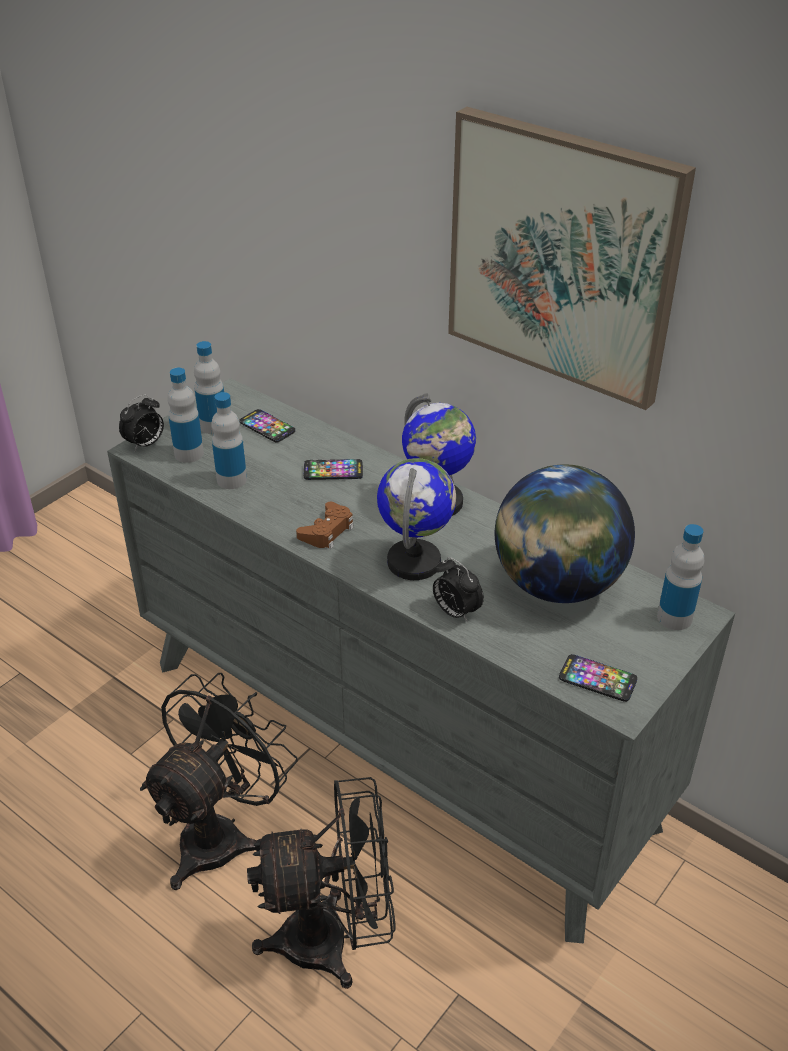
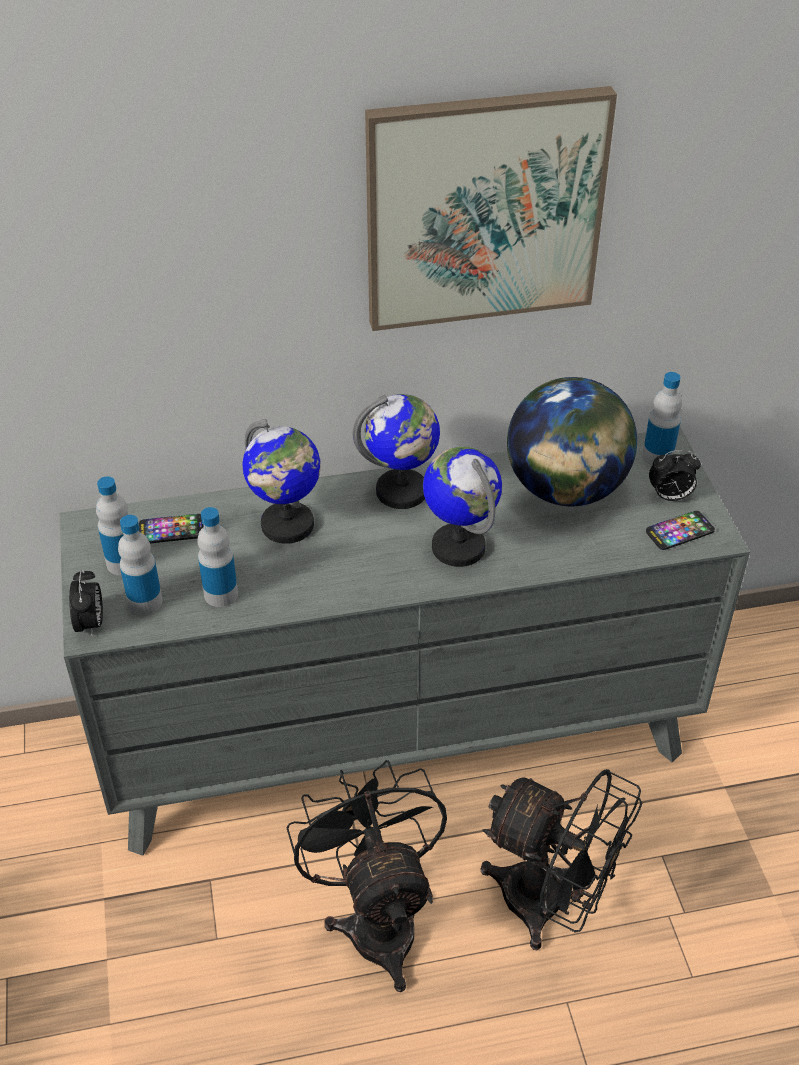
camera: 50 degrees left, 5 degrees up
(327, 531) = (363, 574): brown game controller -> none
(333, 471) = (287, 525): phone -> globe
(333, 939) = (550, 905): black fan -> black fan turned 90 degrees clockwise
(455, 612) = (539, 559): alarm clock -> alarm clock (669, 497)

